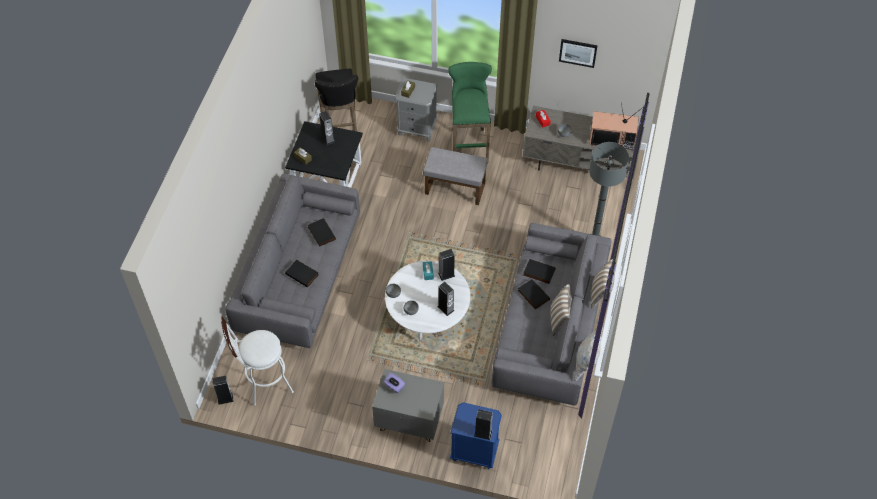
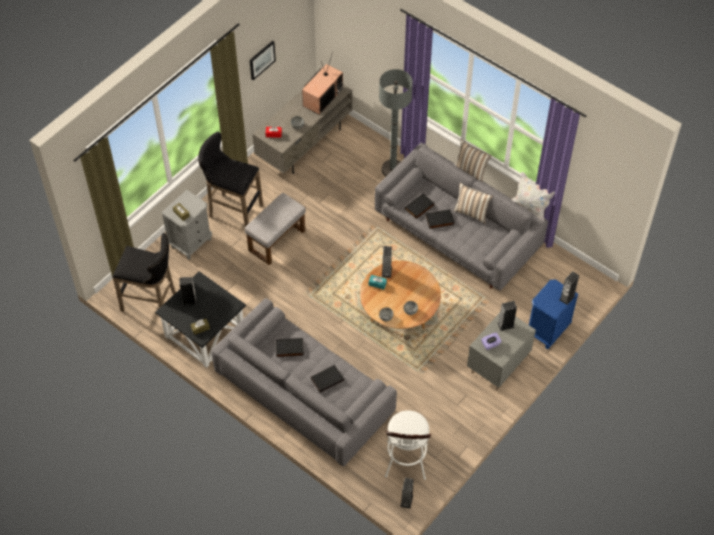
camera: 65 degrees left, 0 degrees up
(427, 315) = (399, 312): white coffee table -> brown coffee table
(446, 308) = (421, 285): speaker -> speaker (505, 325)
(468, 144) = (233, 211): green stool -> black stool

